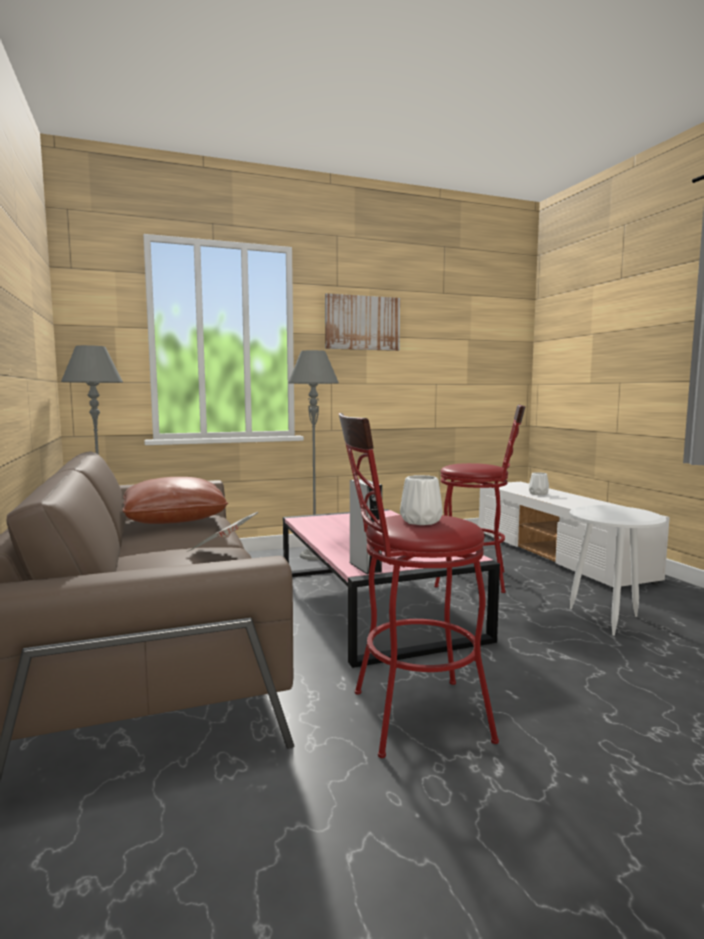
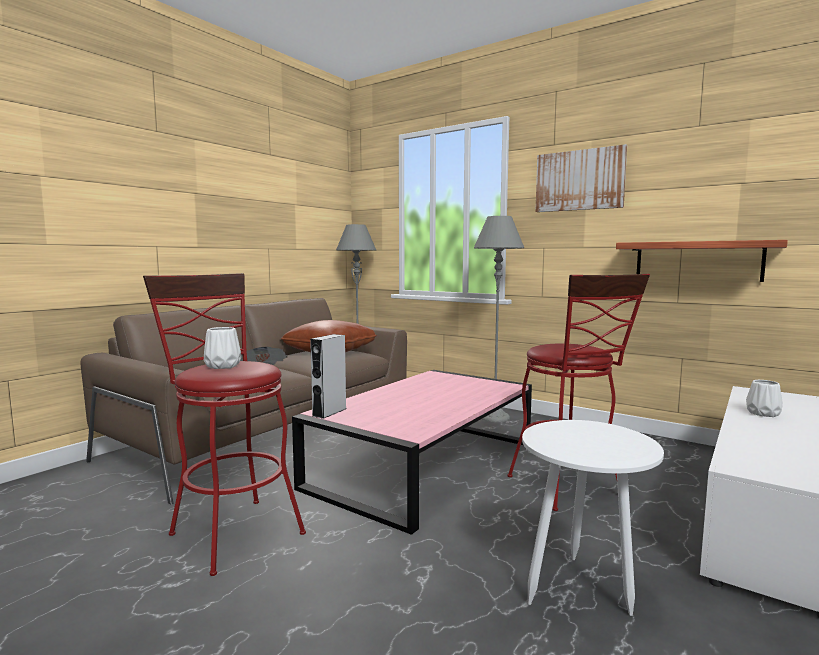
camera: 55 degrees right, 0 degrees up
(447, 395) = (697, 261): none -> shelf

